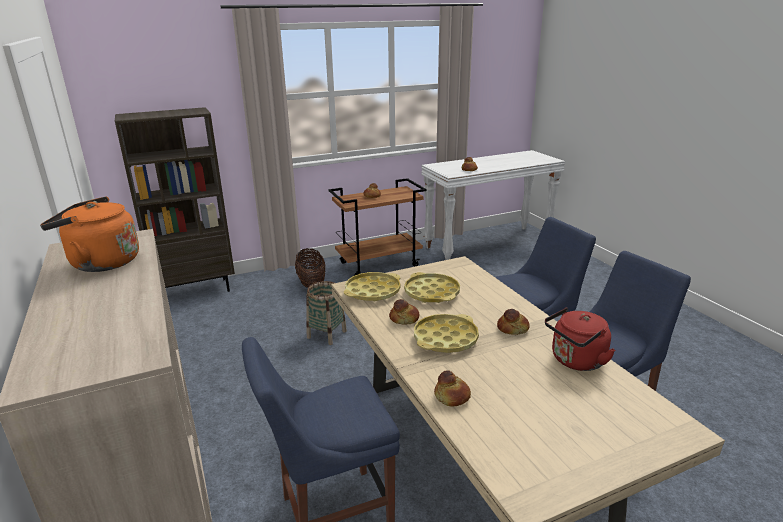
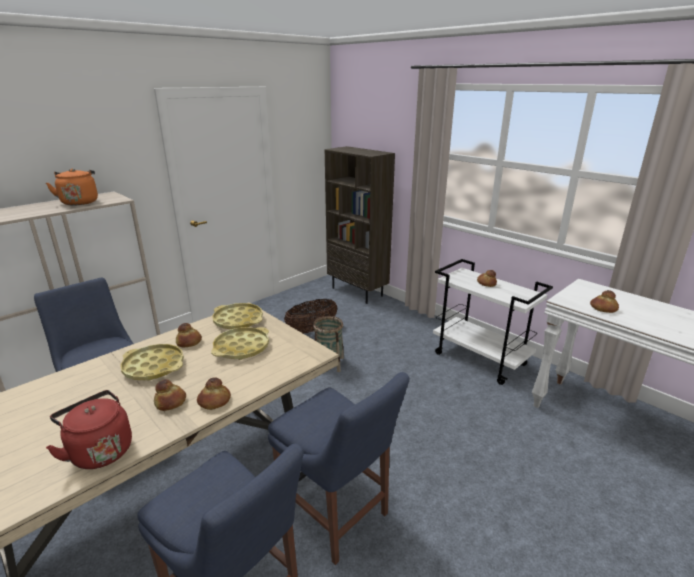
camera: 70 degrees right, 0 degrees up
(311, 283) = (407, 333): basket -> basket (312, 330)
(379, 264) = (480, 359): brown cart -> white cart
(451, 397) = (62, 382): bread -> bread (214, 401)

